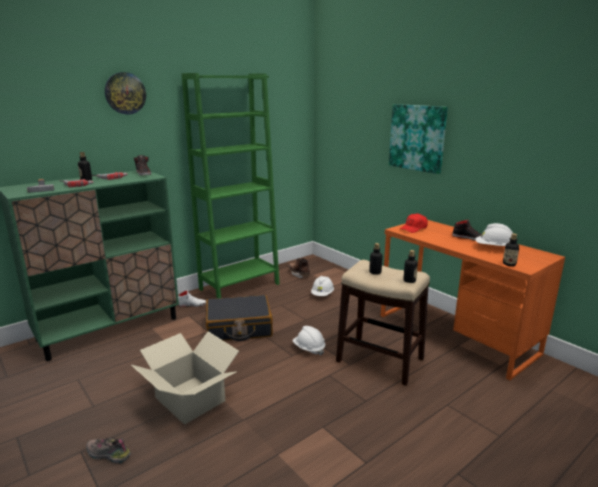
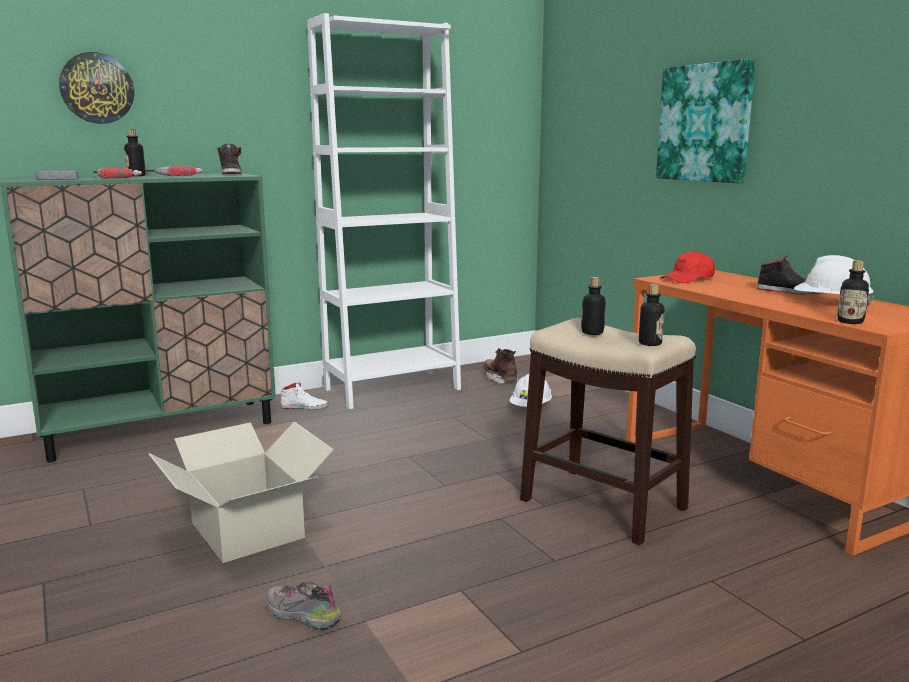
camera: 10 degrees right, 5 degrees down
(107, 455) = (81, 591): shoe -> shoe (301, 616)
(125, 93) = (213, 47): wall clock -> wall clock (97, 88)
(239, 286) = (392, 389): green bookcase -> white bookcase
(239, 327) = (369, 442): black suitcase -> none
(309, 349) = (478, 479): white hard hat -> none

